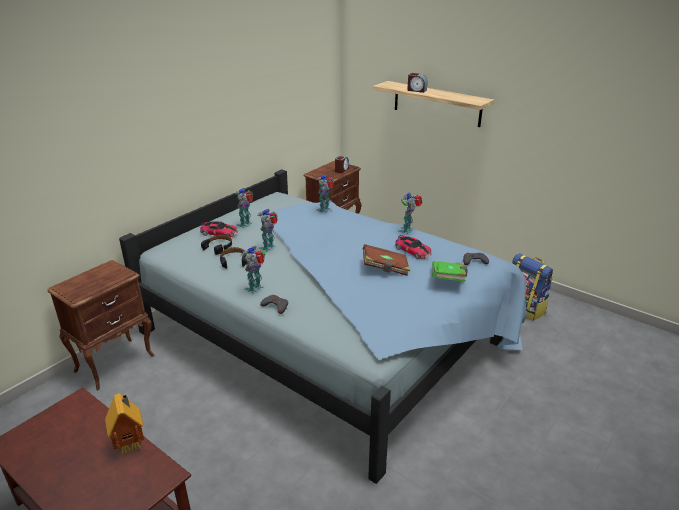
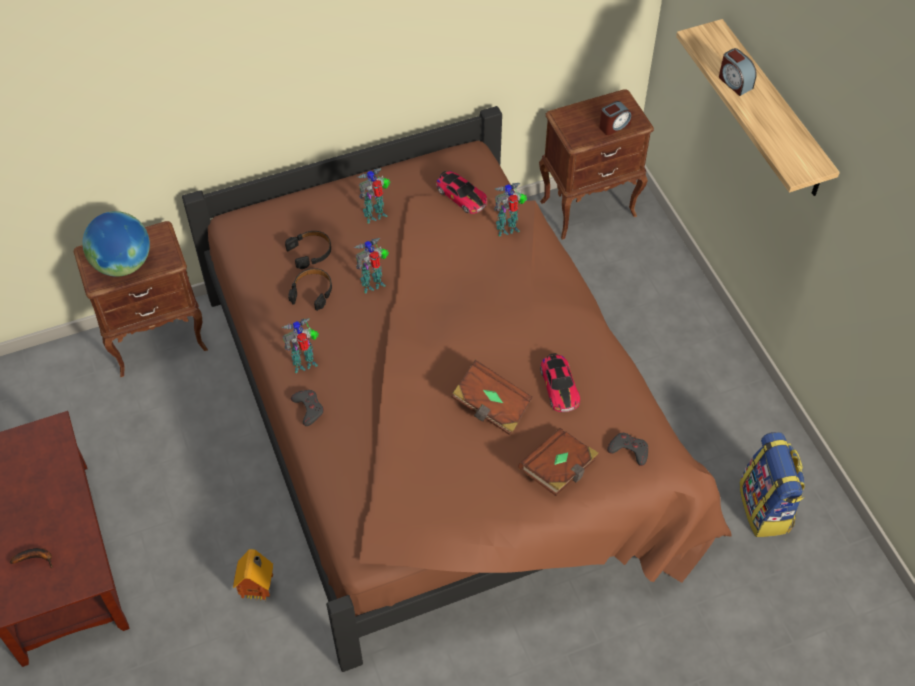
camera: 30 degrees right, 25 degrees up
(91, 284) = (122, 264): none -> globe
(107, 484) = (36, 558): none -> banana
(131, 445) = (78, 521): toy house -> toy house (259, 590)
(219, 233) = (329, 219): toy car -> toy car (461, 196)
(332, 334) = (447, 420): blue bed -> brown bed
(407, 230) = (590, 336): toy robot -> none
(448, 279) = (558, 469): green book -> brown book

